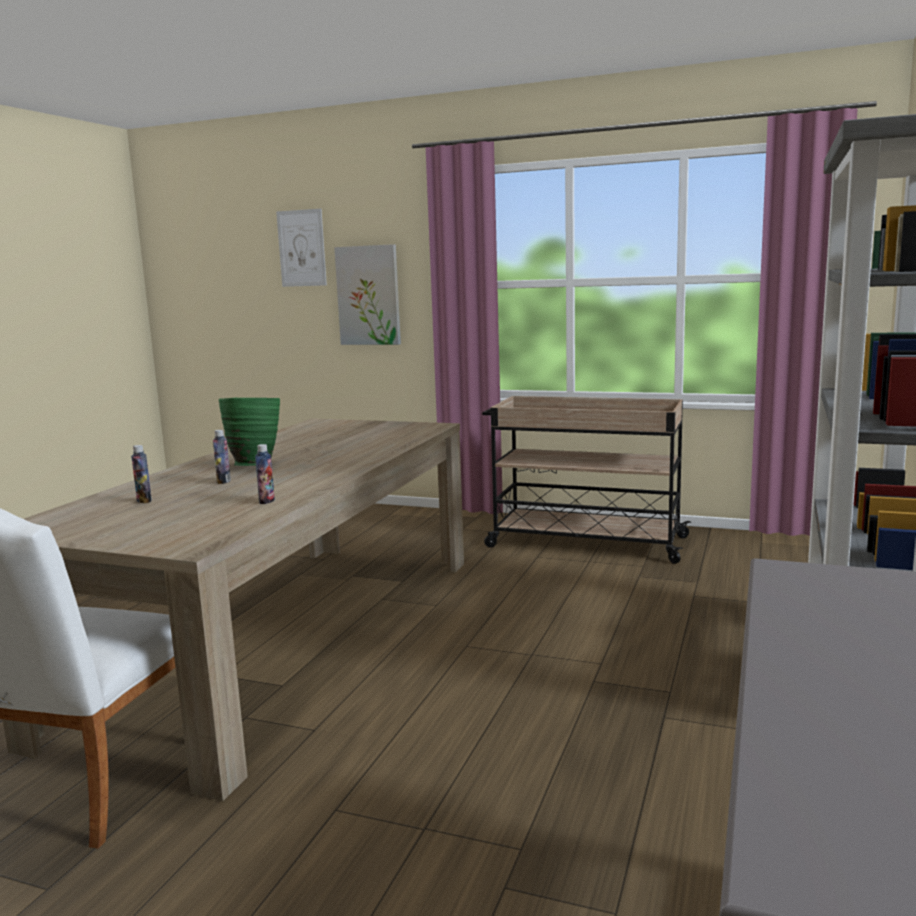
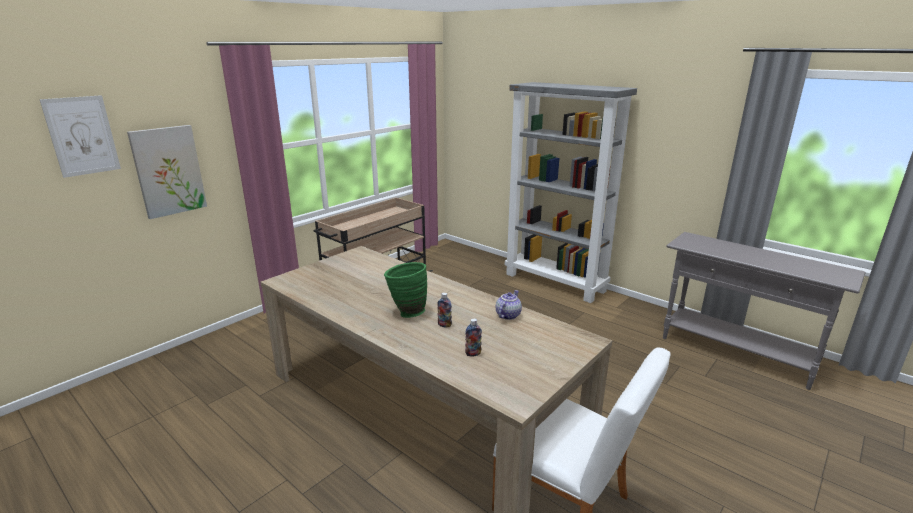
camera: 70 degrees left, 10 degrees up
(267, 501) = (507, 315): bottle -> teapot

